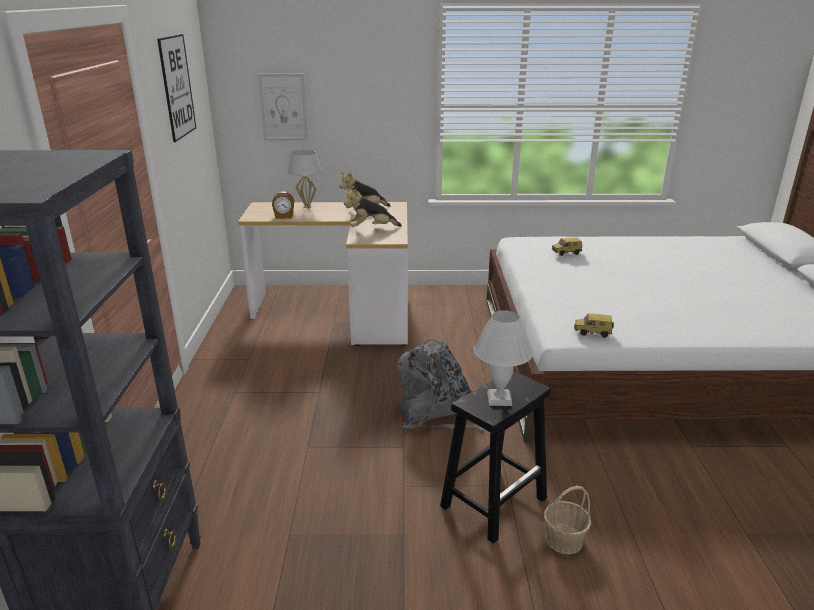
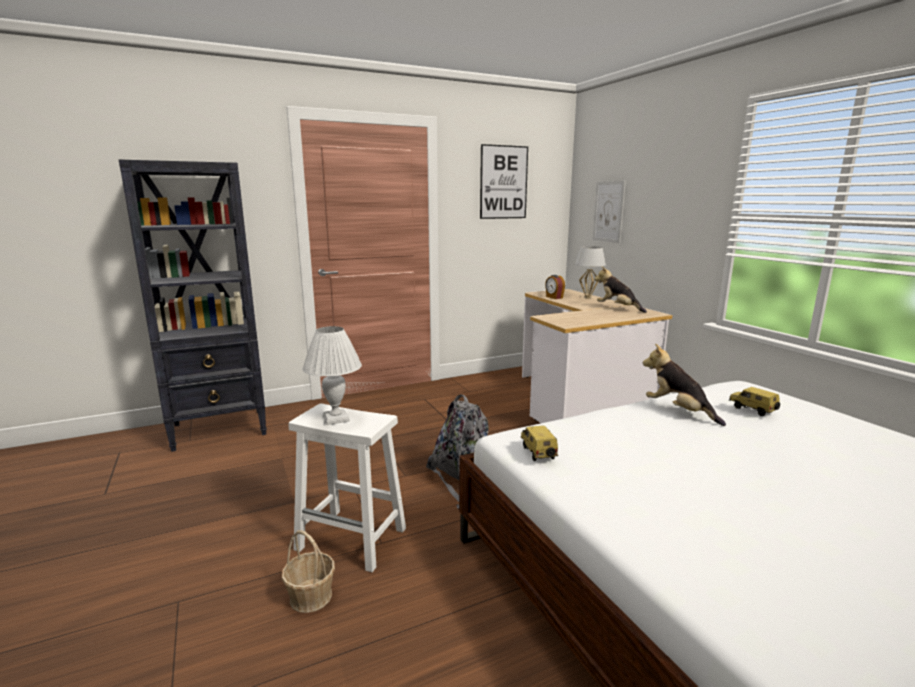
camera: 65 degrees right, 10 degrees down
(371, 229) = (577, 316): plush toy -> plush toy (678, 411)
(494, 501) = (353, 539): black stool -> white stool

